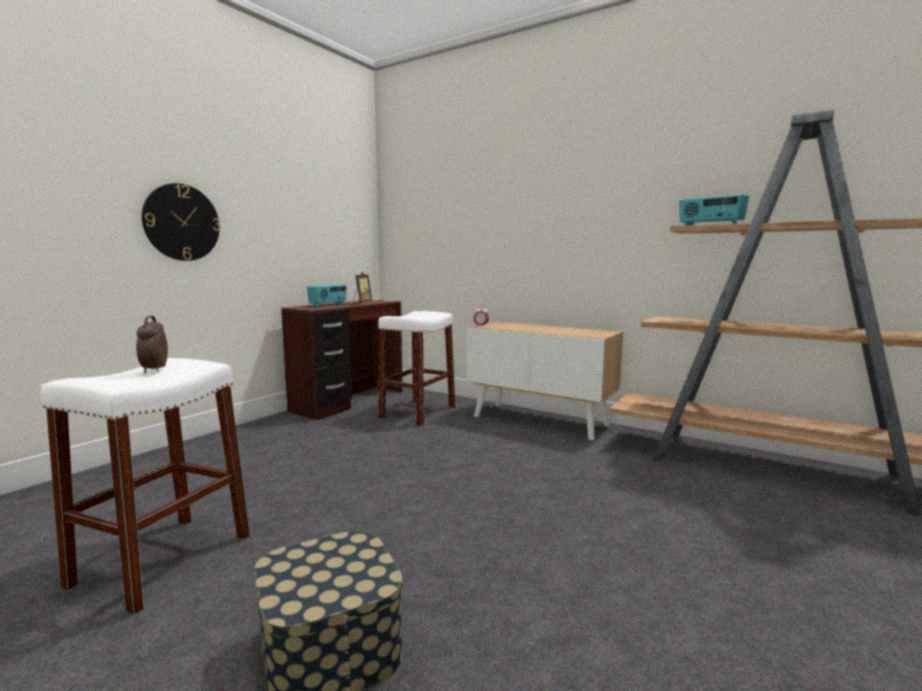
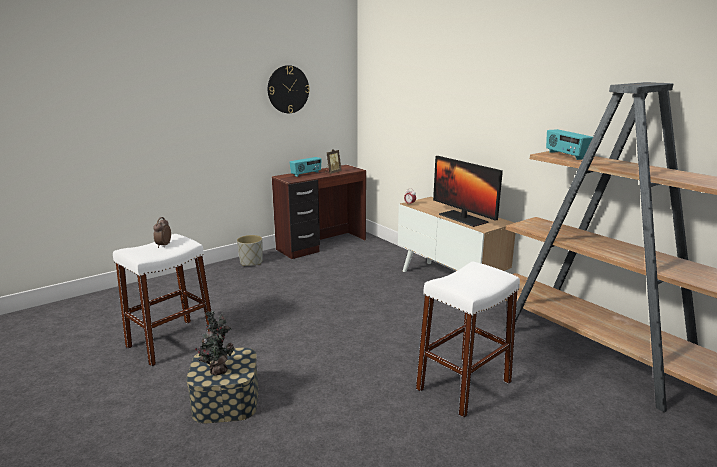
camera: 20 degrees right, 10 degrees up
(182, 222) = (202, 124): wall clock -> wall clock (288, 89)
(258, 430) = (251, 262): none -> grey planter
(322, 582) = (217, 370): none -> potted plant
(418, 413) = (363, 262): white stool -> white stool (463, 385)
(560, 331) = (463, 218): none -> monitor

